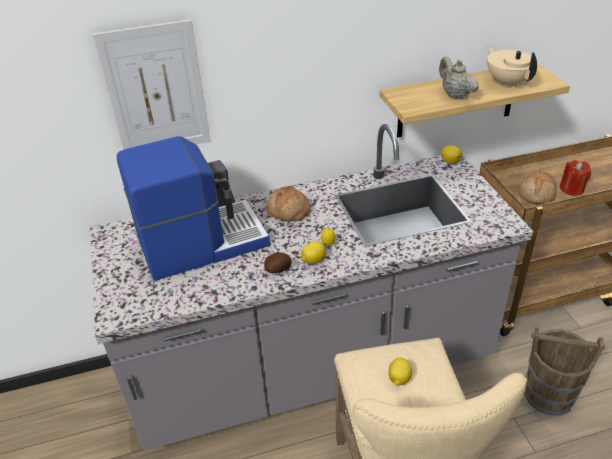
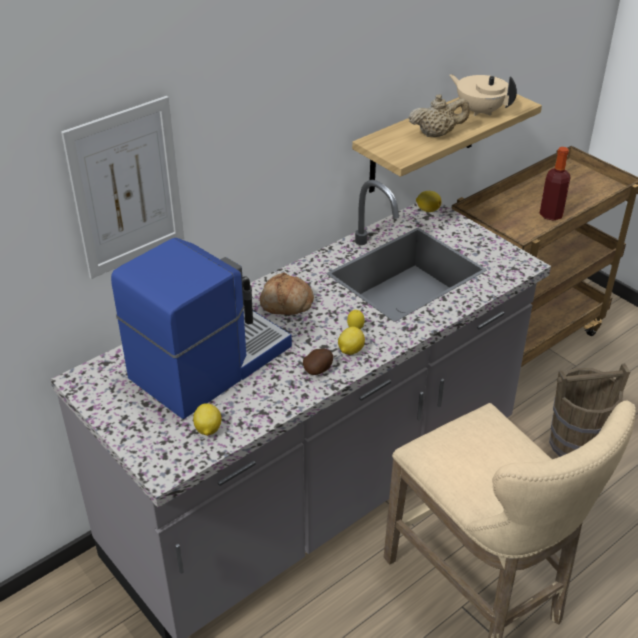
camera: 25 degrees left, 0 degrees up
(399, 379) = (480, 453): lemon -> lemon (207, 429)
(455, 95) = (437, 134): beige teapot -> beige teapot turned 135 degrees clockwise
(537, 194) = (520, 227): bread -> none
(572, 189) = (551, 215): red candle -> bottle

